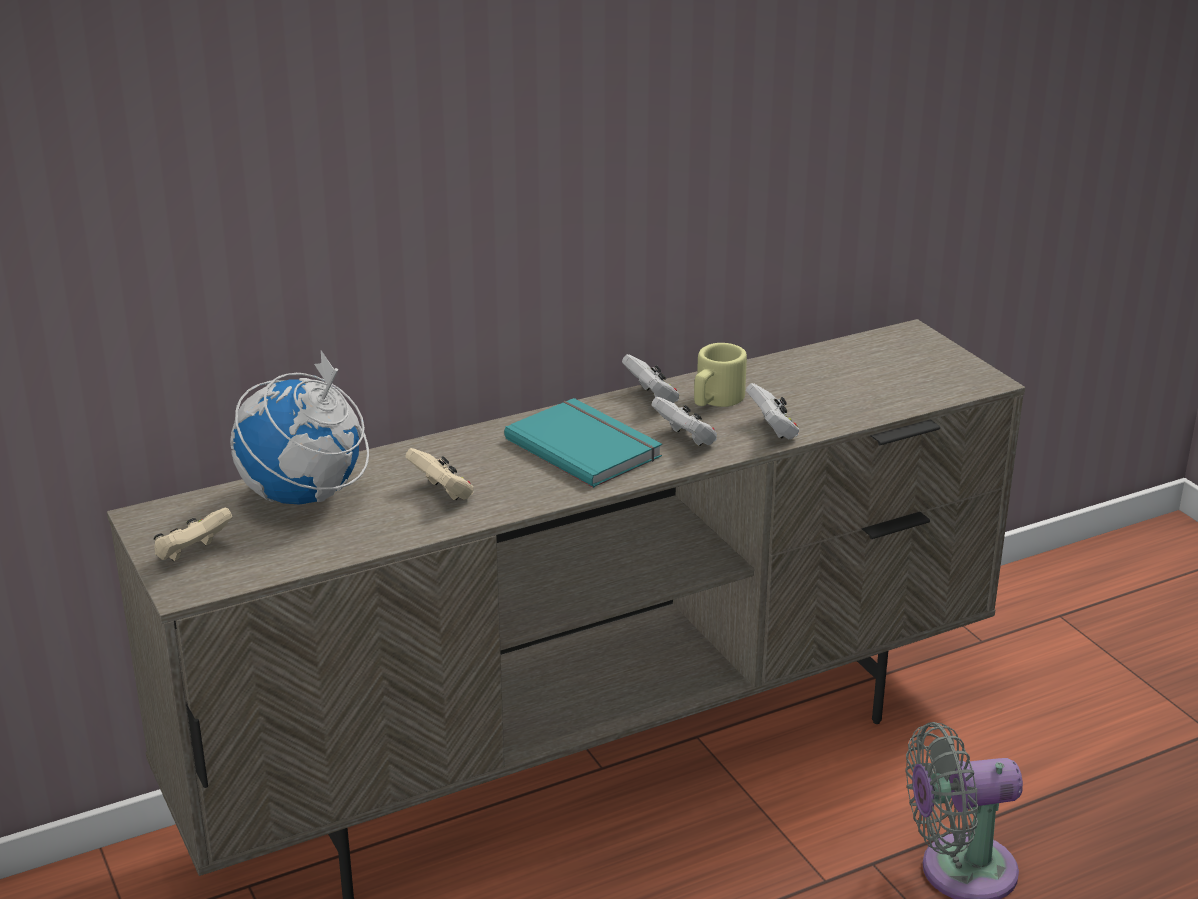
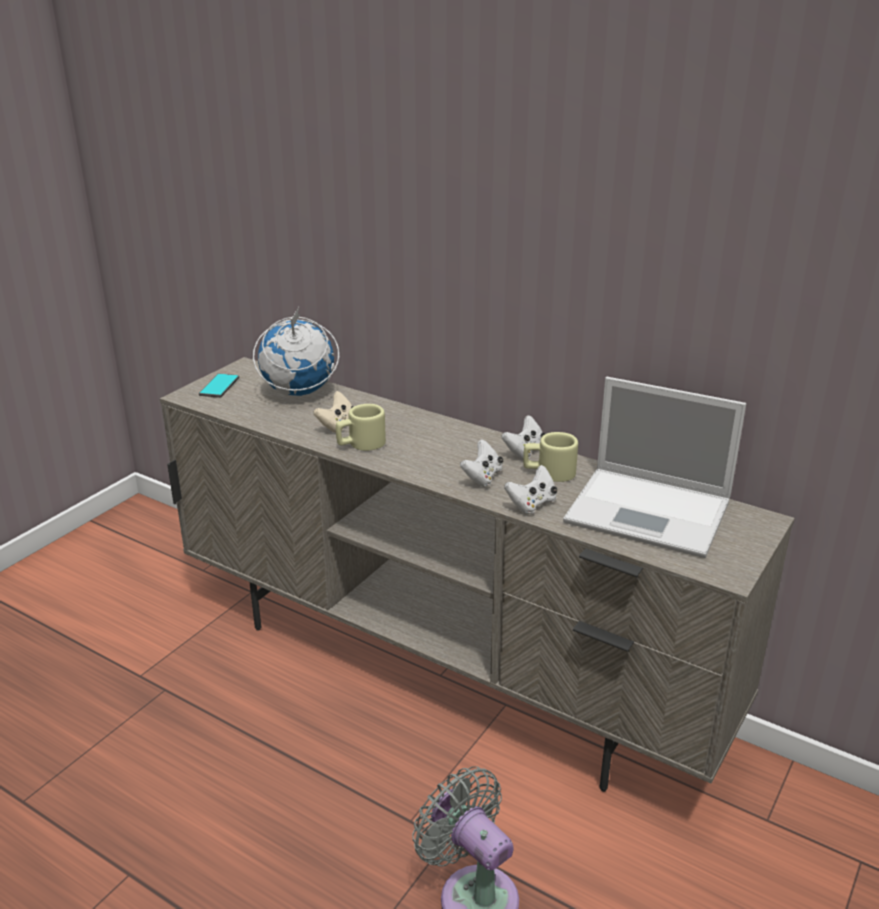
camera: 60 degrees right, 0 degrees up
(192, 554) = (219, 386): beige game controller -> phone
(517, 490) = (360, 444): none -> beige mug
(585, 446) = (436, 448): turquoise book -> none
(848, 376) = (651, 512): none -> laptop

